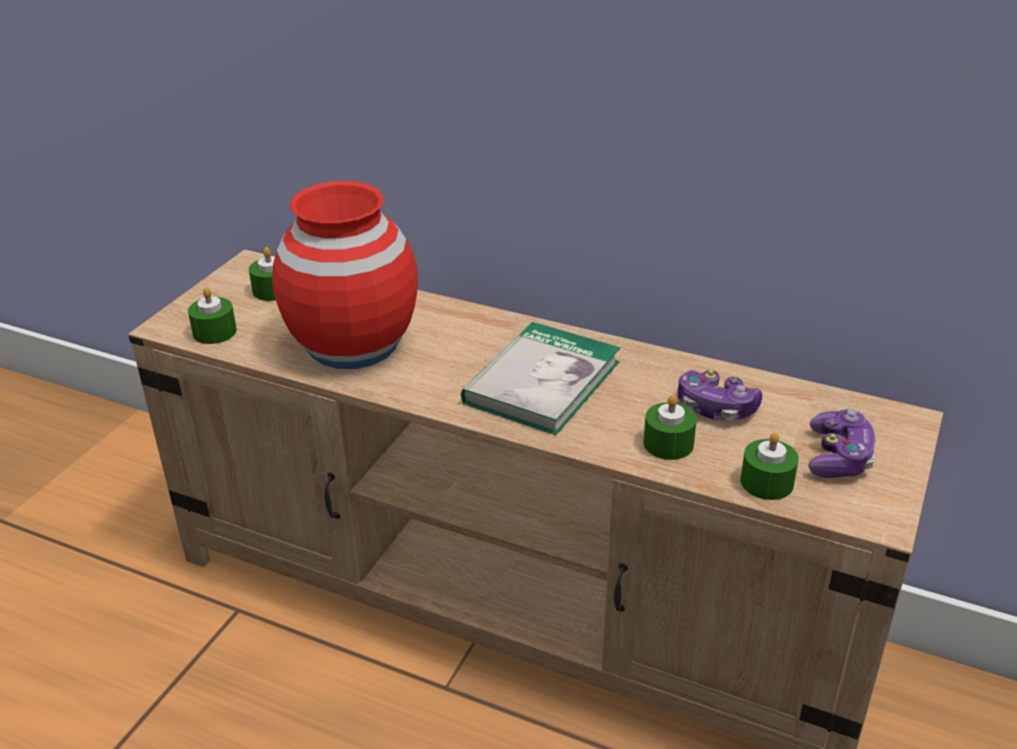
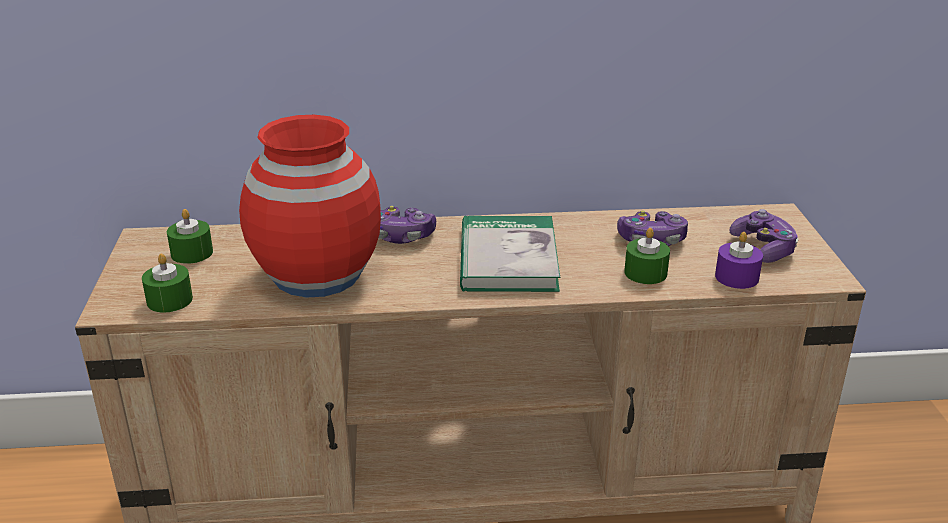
camera: 30 degrees left, 5 degrees down
(465, 326) = (401, 236): none -> game controller
(766, 482) = (736, 277): green candle -> purple candle

